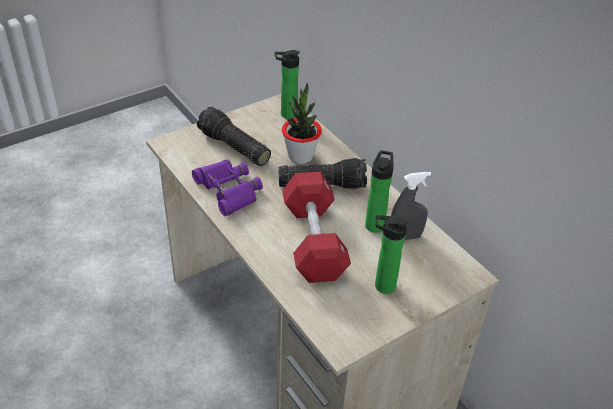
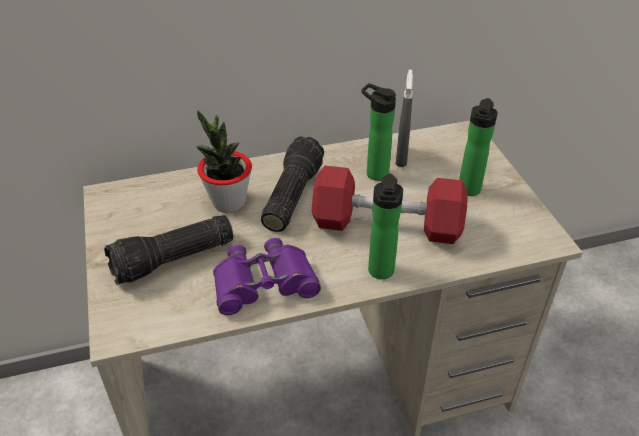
camera: 70 degrees left, 0 degrees up
(286, 114) = (134, 196): bottle -> bottle (381, 273)

